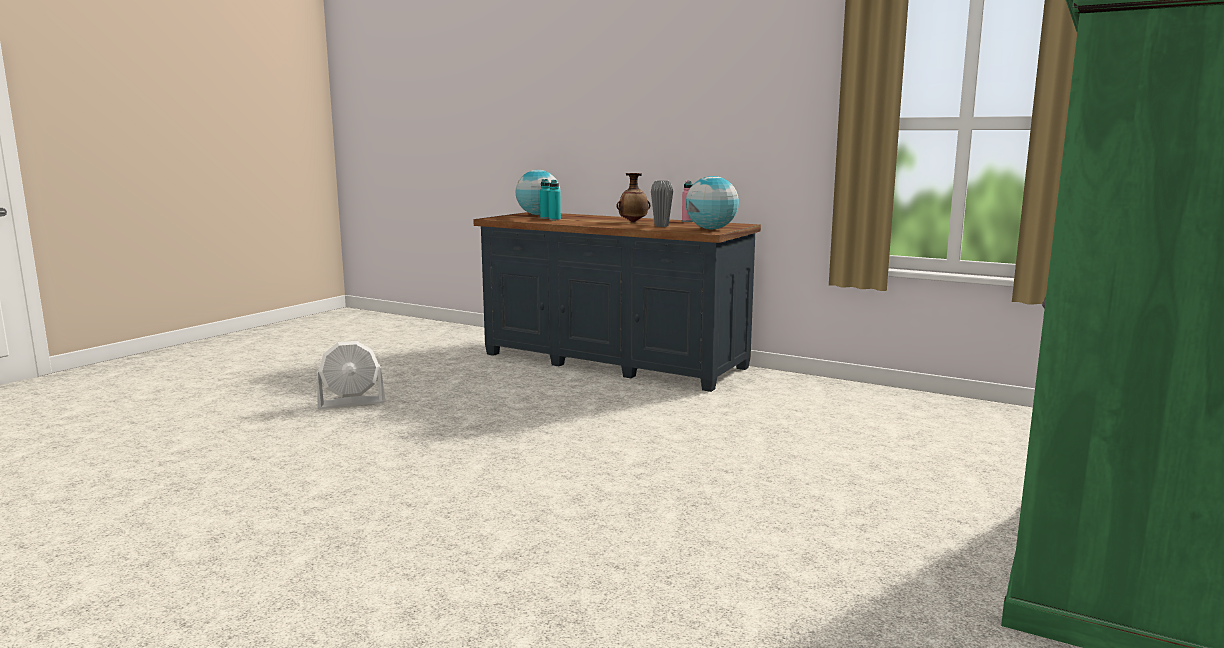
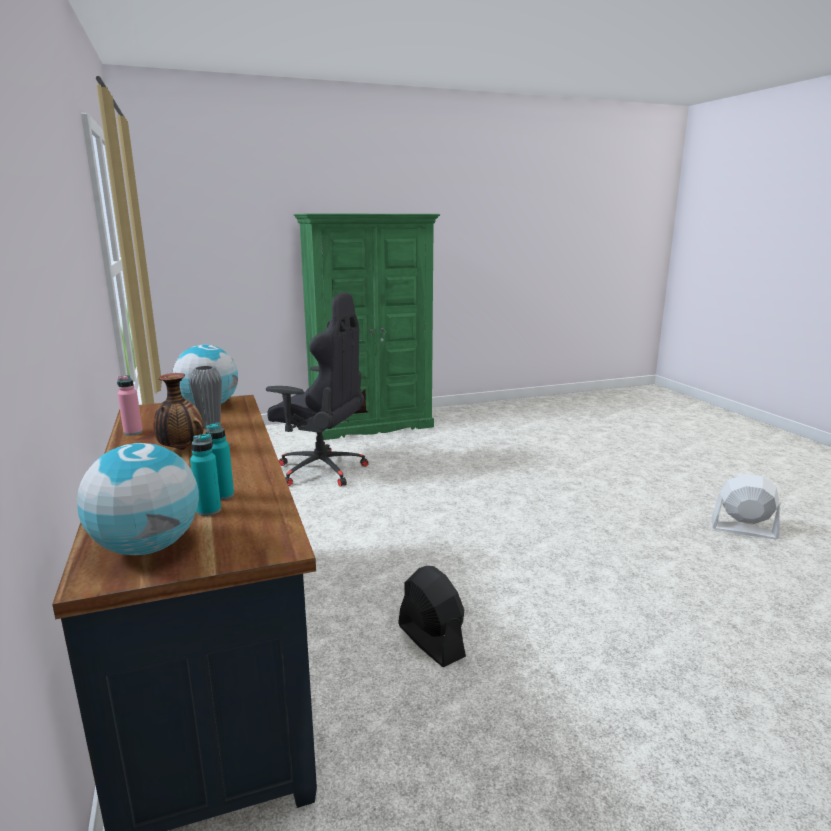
camera: 140 degrees left, 5 degrees up
(352, 403) = (621, 706): white fan -> white fan (743, 529)
(501, 393) = (430, 640): none -> black fan
(875, 458) = (320, 470): none -> black office chair

